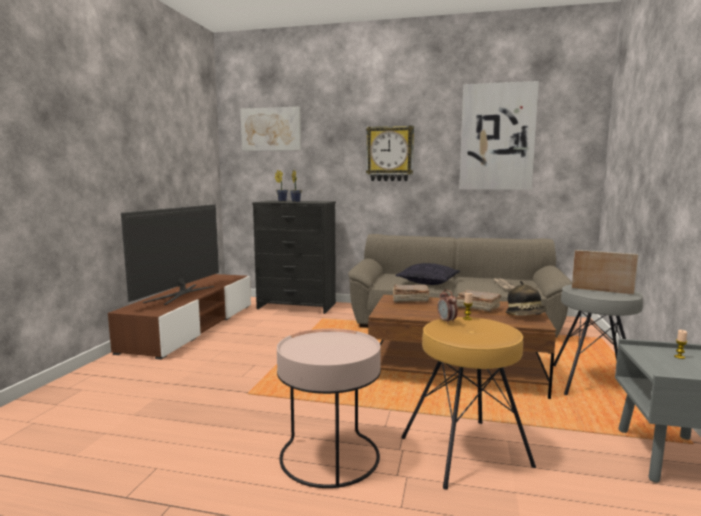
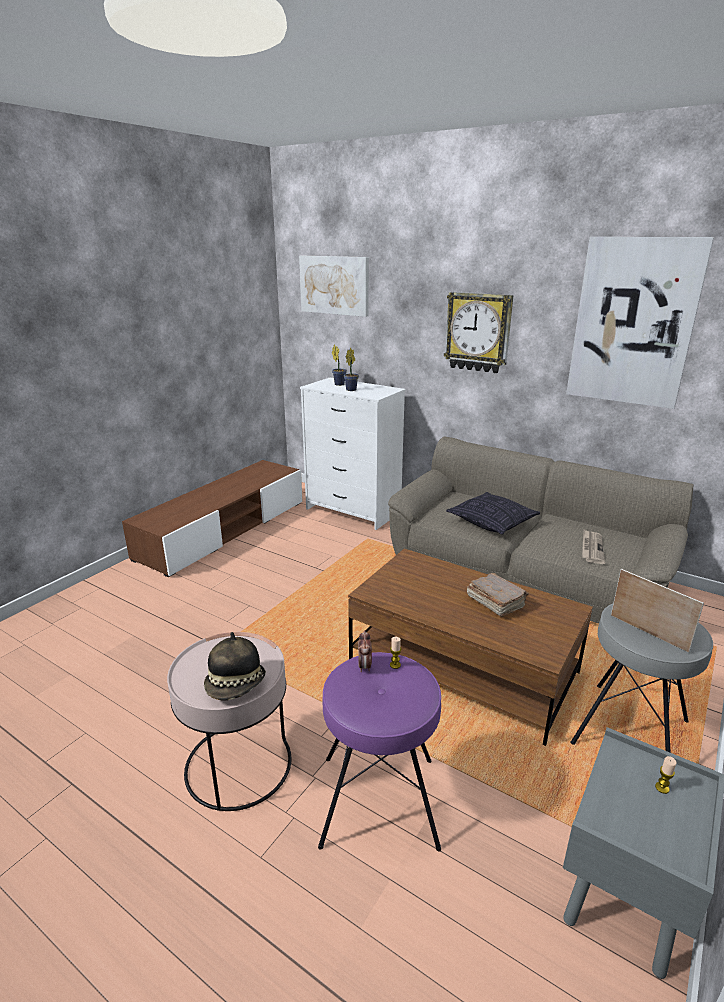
camera: 20 degrees right, 15 degrees up
(181, 294) = (208, 497): television -> none
(296, 306) = (352, 510): black dresser -> white dresser
(409, 300) = (424, 568): brown book -> none
(465, 452) = (379, 802): brown stool -> purple stool
(525, 315) = (545, 632): hat -> hat (236, 686)

